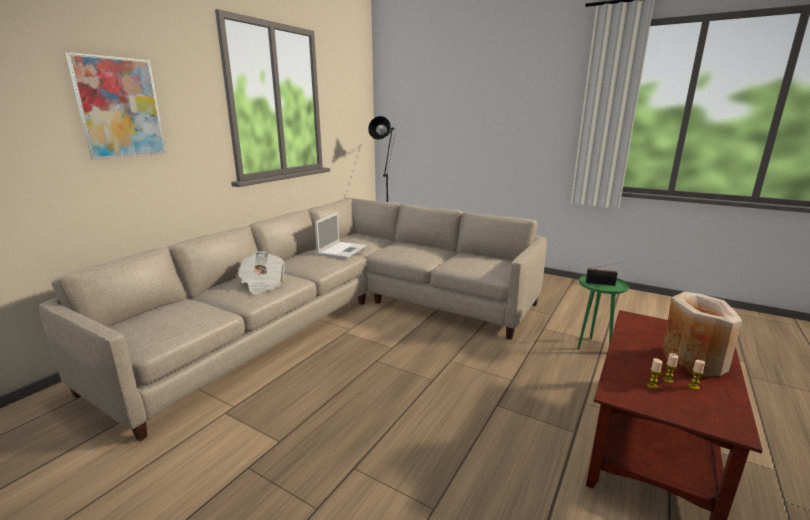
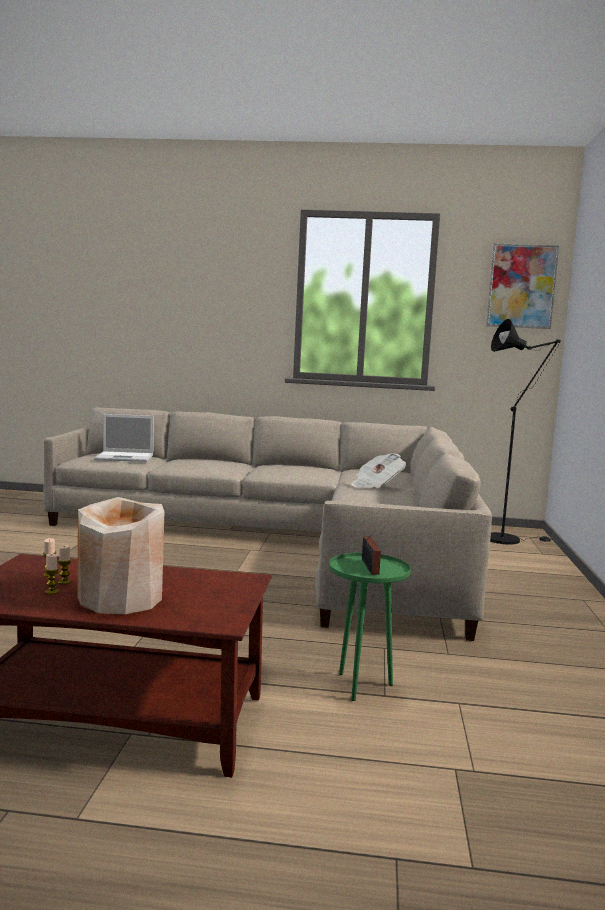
camera: 65 degrees right, 10 degrees down
(120, 108) = (192, 299): picture -> picture (521, 286)
(263, 284) = (204, 464): newspaper -> newspaper (376, 485)
(342, 250) = (332, 472): laptop -> laptop (126, 457)

